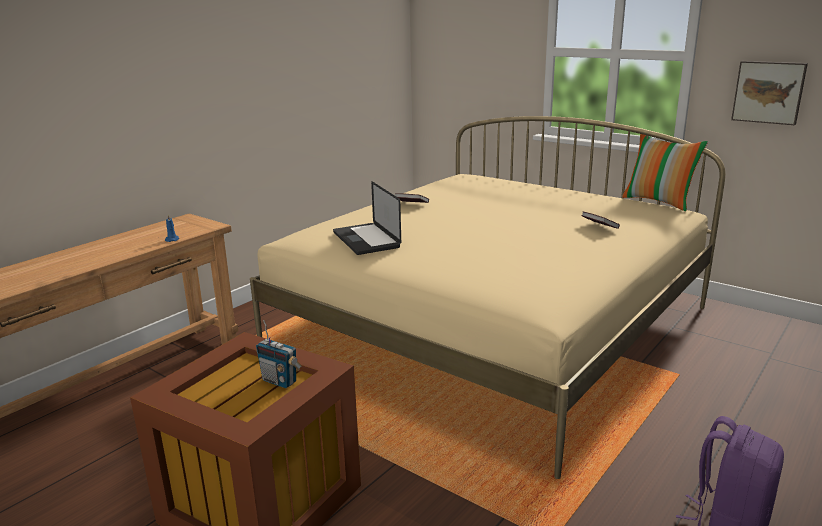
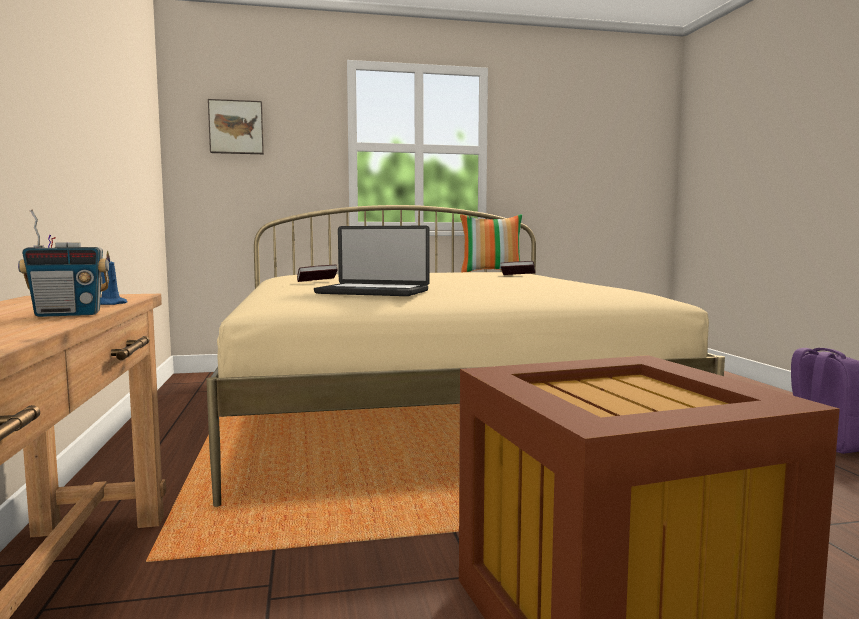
camera: 50 degrees left, 15 degrees down
(280, 381) = (629, 385): radio -> radio (68, 315)
(768, 92) = (544, 177): picture -> picture (236, 127)

